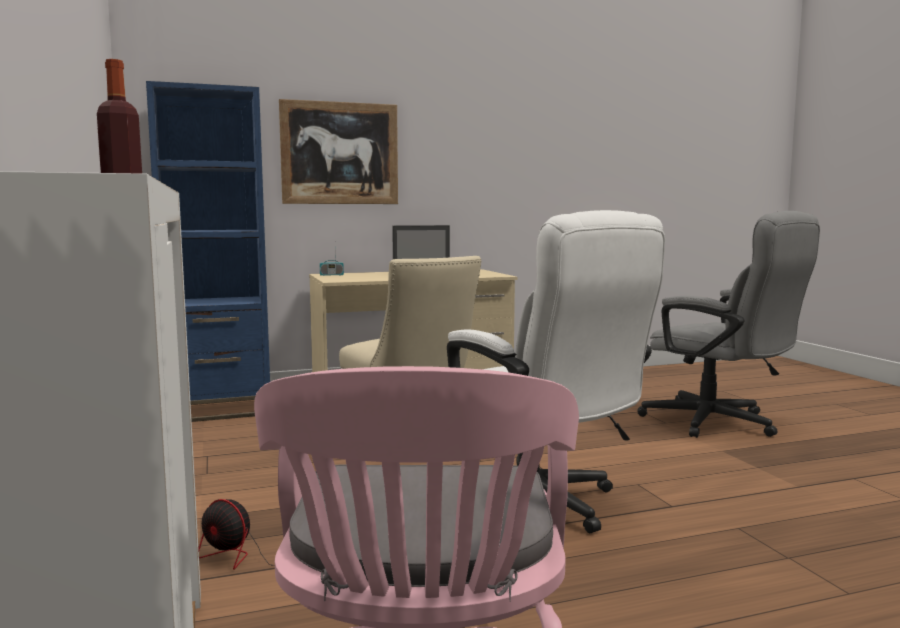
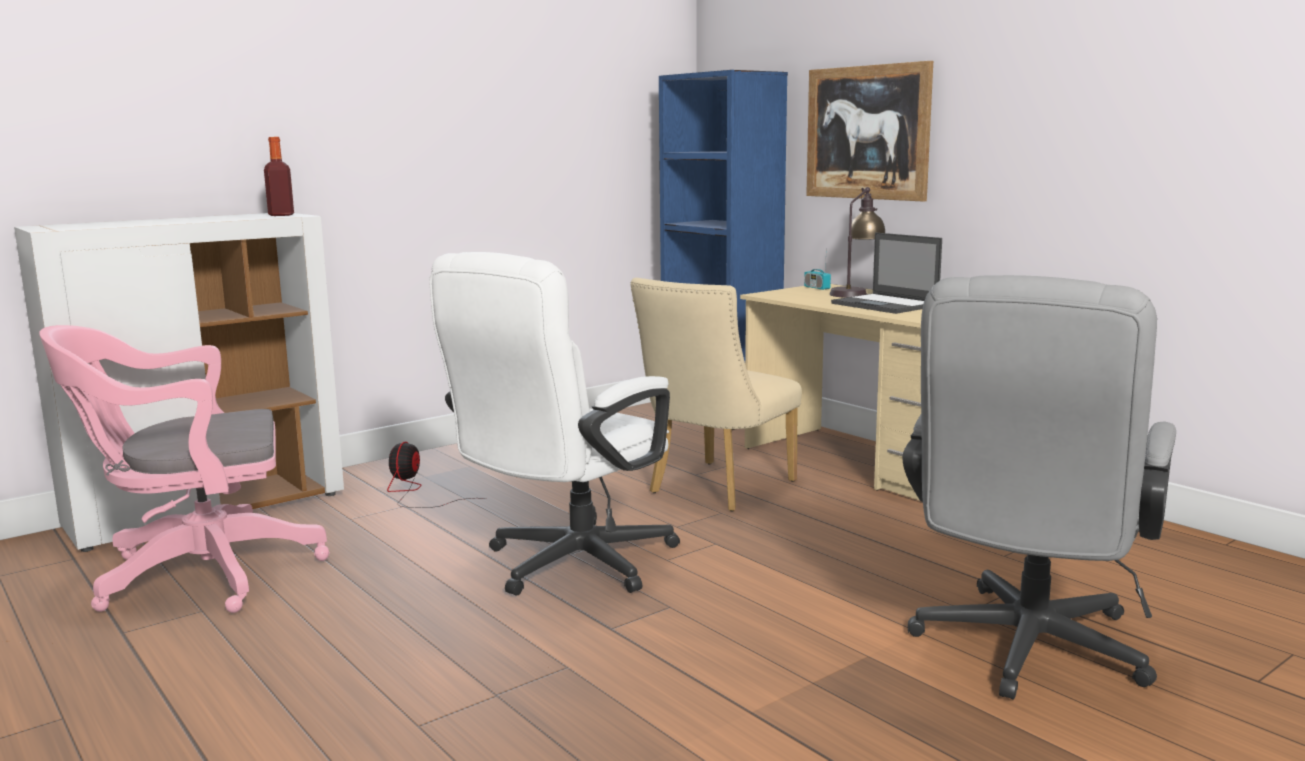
camera: 70 degrees right, 5 degrees up
(370, 274) = (856, 293): none -> table lamp

